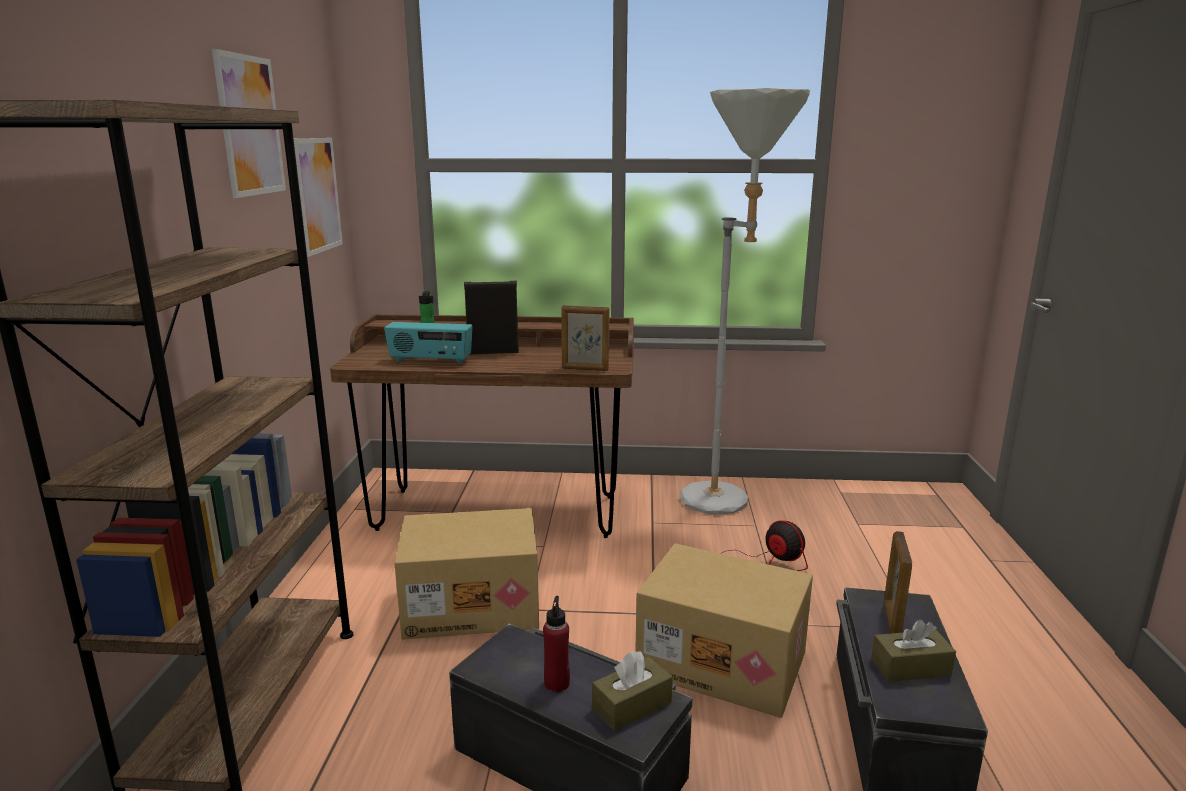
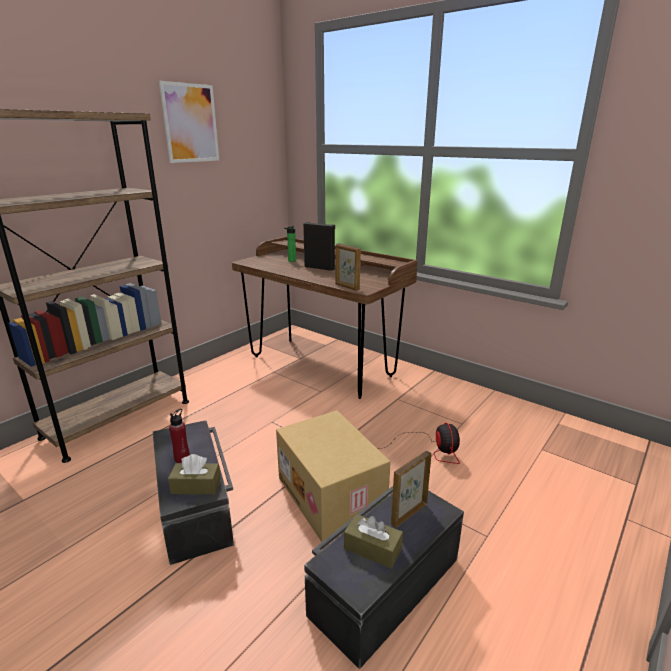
camera: 35 degrees right, 5 degrees up
(317, 195) = (253, 164): picture -> none
(430, 361) = (280, 267): radio -> none
(473, 605) = (250, 409): cardboard box -> none
(728, 503) = (462, 403): grey floor lamp -> none

